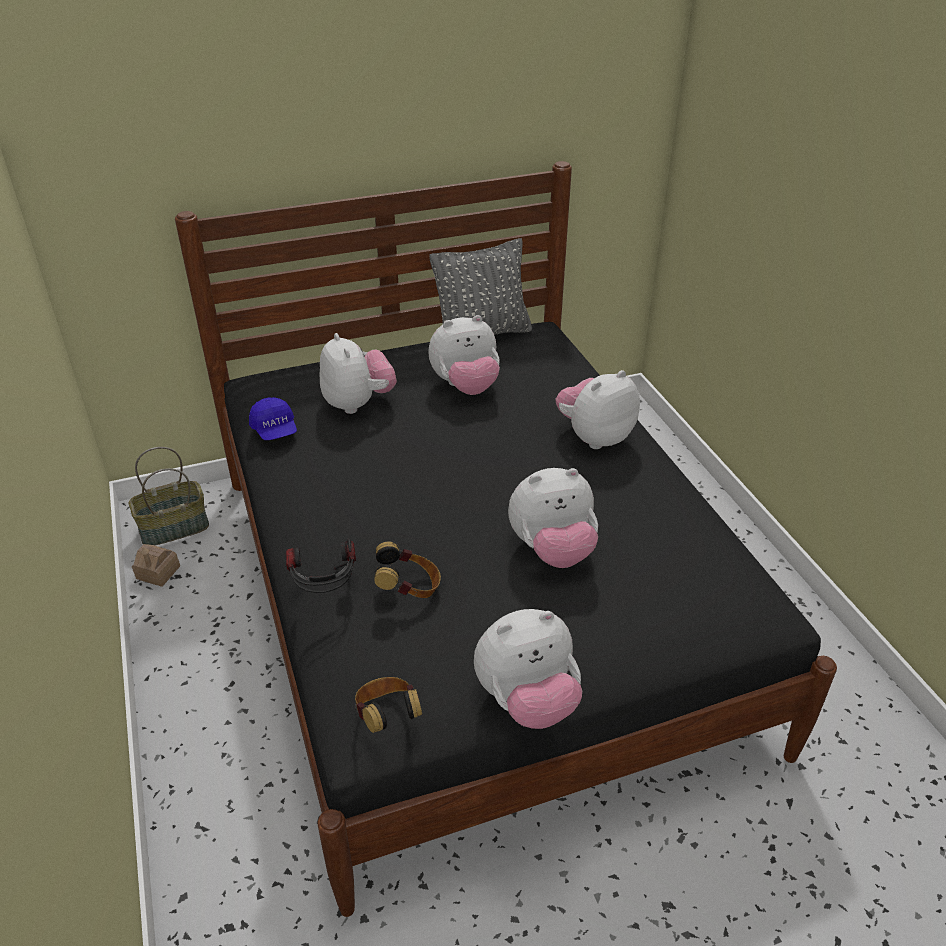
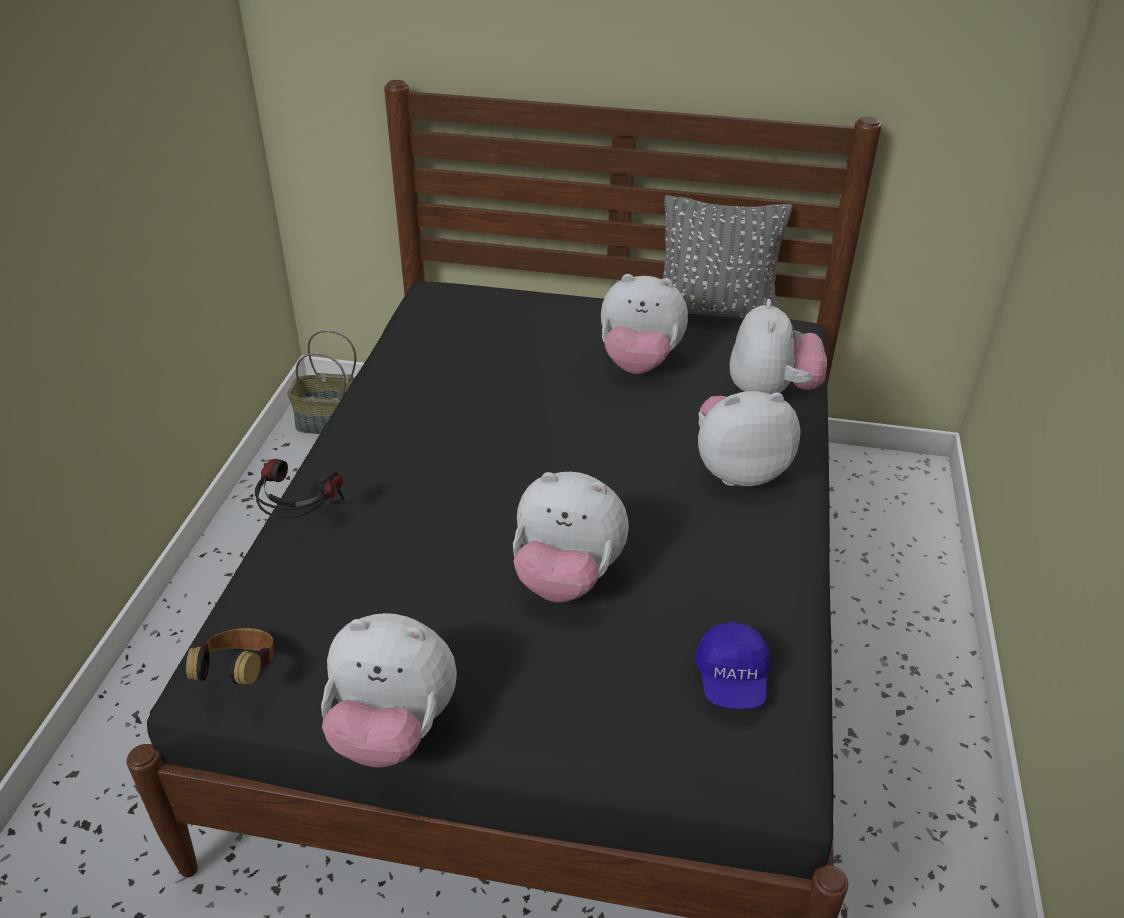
camera: 30 degrees right, 0 degrees up
(158, 572) = (287, 459): toy house -> none
(275, 430) = (404, 343): blue cap -> blue cap (732, 680)
(358, 403) = (509, 343): plush toy -> plush toy (771, 392)
(409, 588) = (379, 553): headphones -> none

